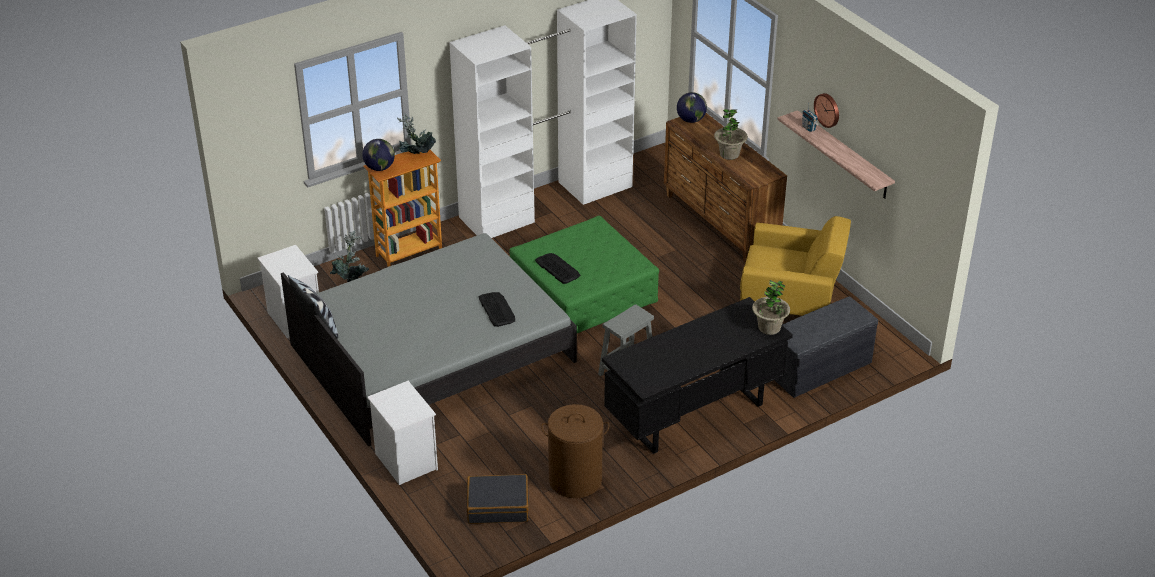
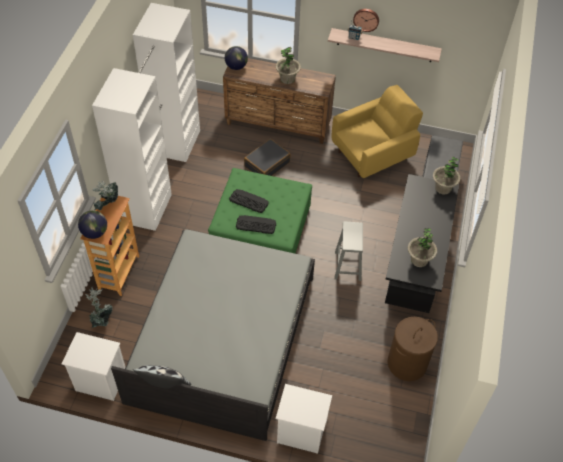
camera: 45 degrees left, 15 degrees up
(497, 309) = (264, 283): keyboard -> keyboard (248, 201)
(498, 506) = (389, 418): black suitcase -> black suitcase (267, 164)
(655, 365) = (419, 260): none -> potted plant

